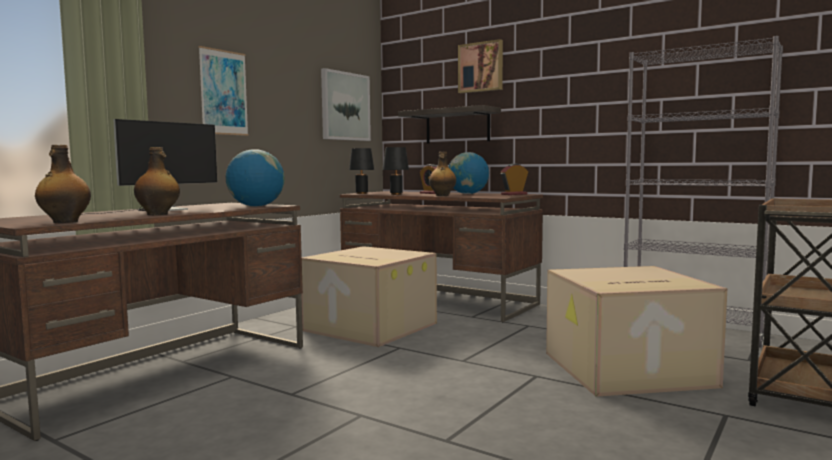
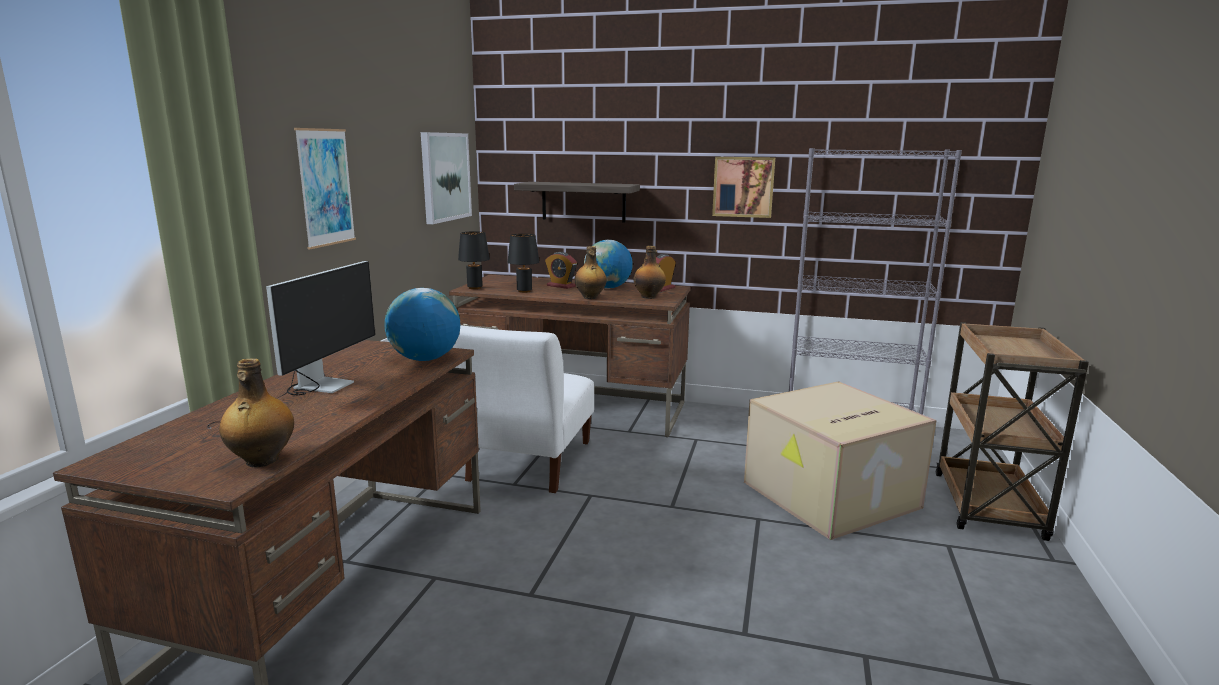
camera: 20 degrees left, 10 degrees up
(158, 214) = (345, 409): bottle -> bottle (649, 297)
(368, 327) = (528, 464): cardboard box -> white chair
(481, 67) = (615, 133): picture -> picture (743, 187)

